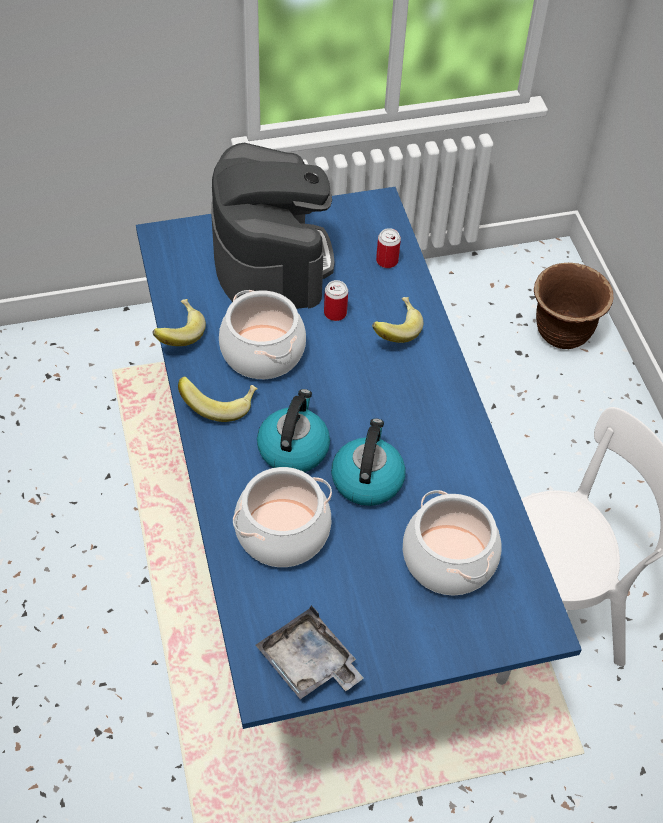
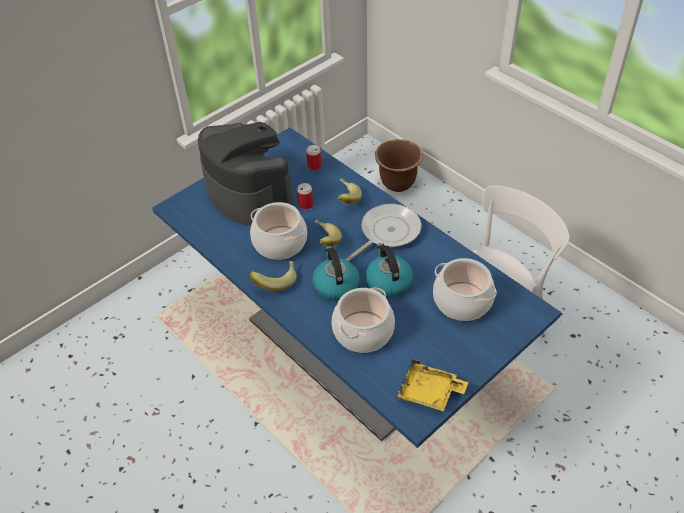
camera: 25 degrees left, 5 degrees down
(178, 333) = (222, 255): banana -> banana (324, 241)
(308, 663) = (429, 392): grey tray -> yellow tray
(418, 406) = (387, 232): none -> frying pan

